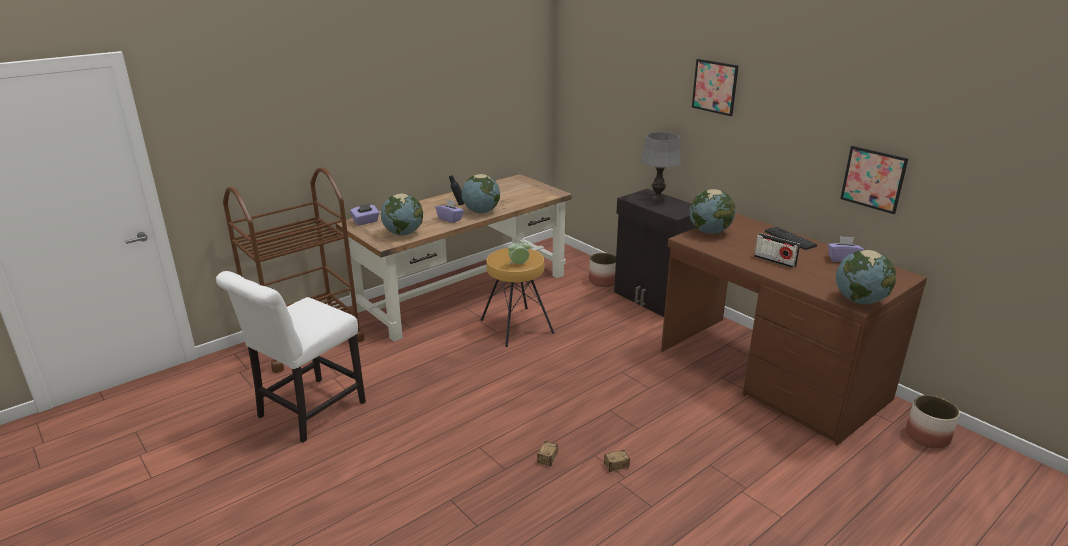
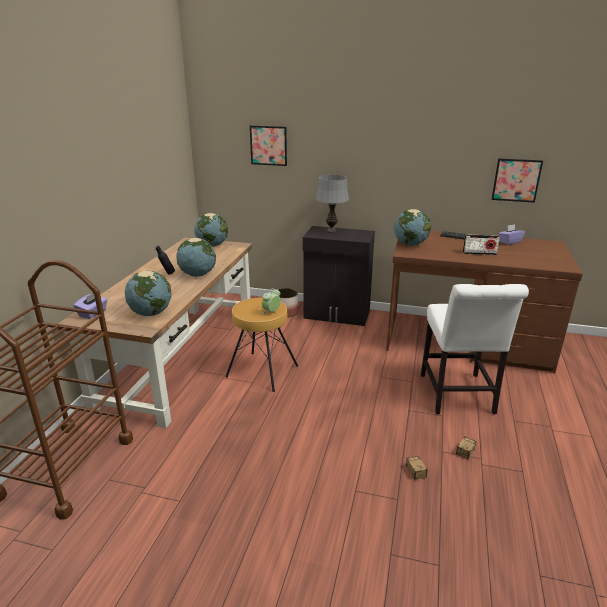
camera: 35 degrees left, 0 degrees up
(307, 412) = (153, 544): white chair -> white chair (457, 396)
(450, 219) = (178, 288): purple tissue box -> none
(715, 87) = (372, 130): picture -> picture (268, 145)
(860, 300) = (563, 264): globe -> globe (212, 245)
(927, 436) = (582, 347): planter -> none

